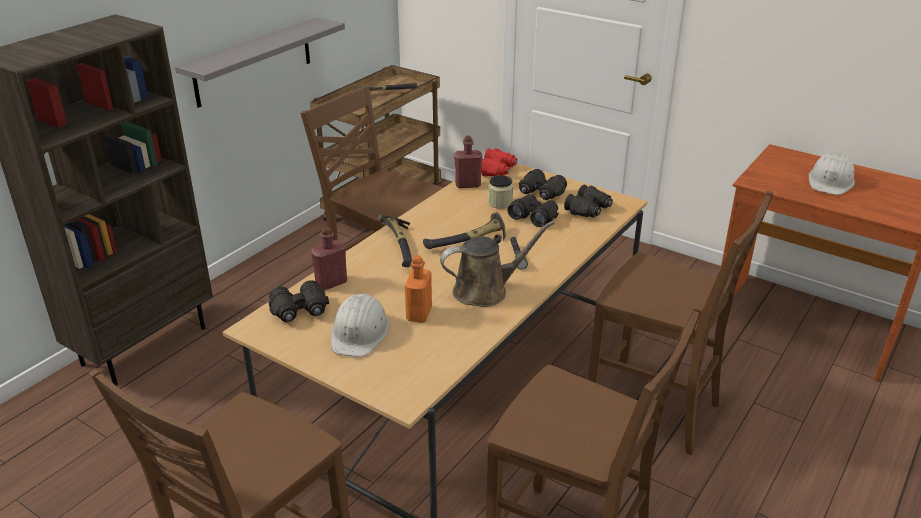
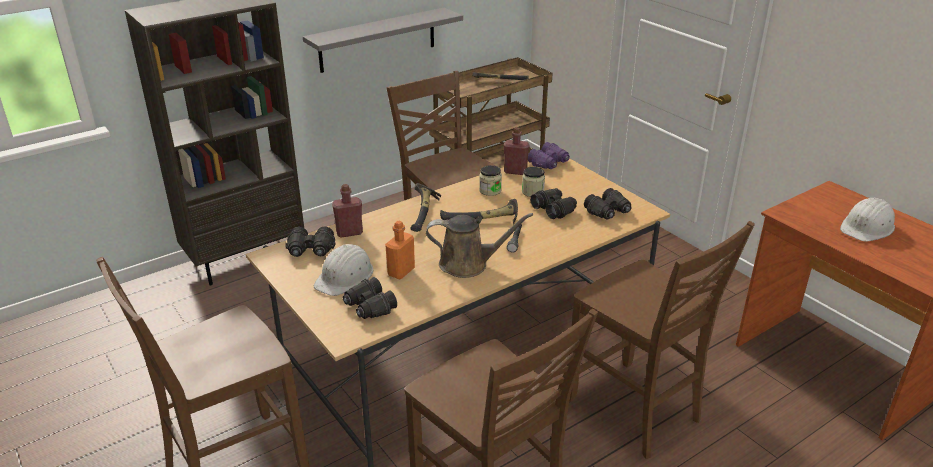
camera: 20 degrees right, 0 degrees up
(455, 209) = (490, 190): none -> jar
(497, 170) = (549, 163): red binoculars -> purple binoculars
(541, 193) = (575, 190): black binoculars -> black binoculars (369, 307)

